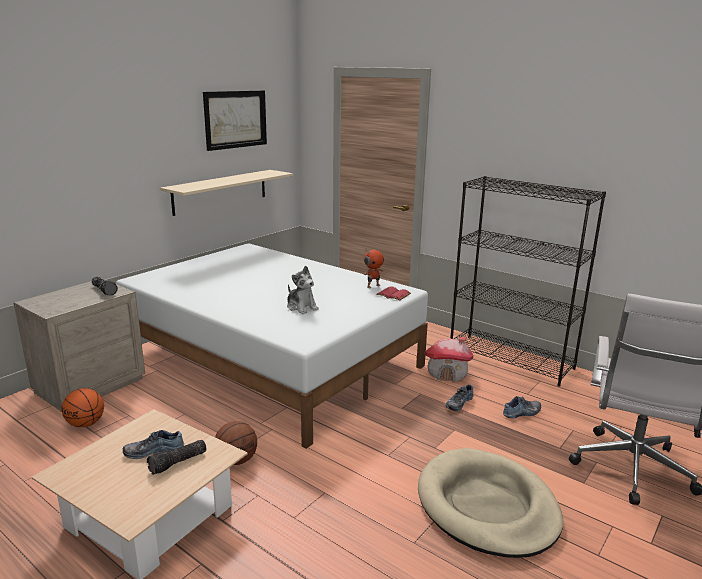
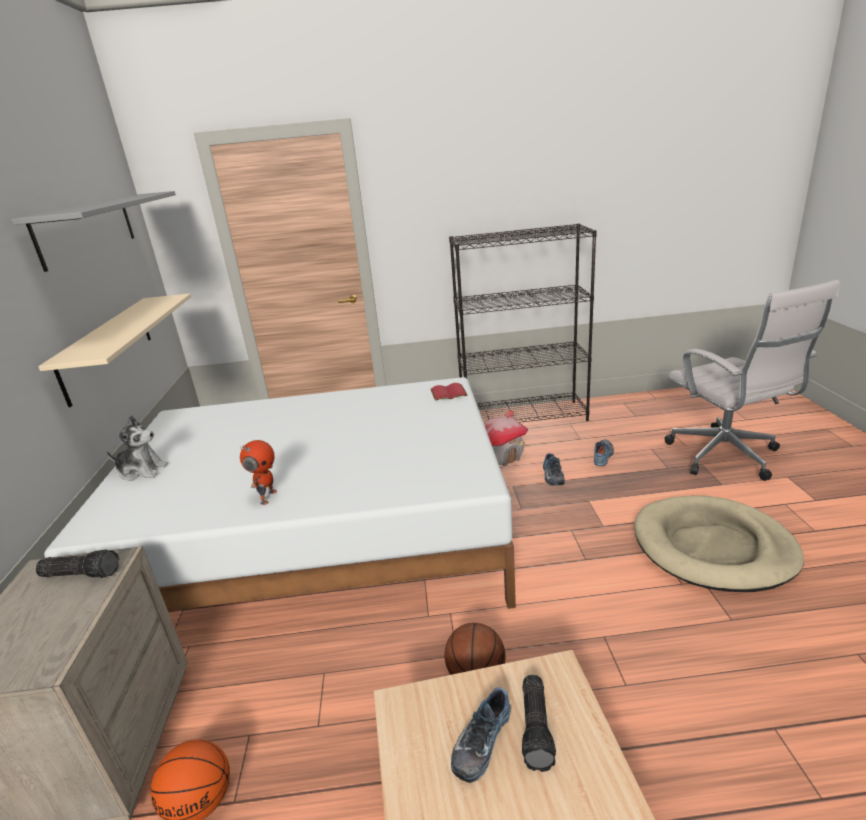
camera: 40 degrees left, 5 degrees up
(235, 119) = (87, 229): picture -> grey shelf
(301, 307) = (393, 449): plush toy -> plush toy (142, 470)
(373, 286) = (411, 394): toy robot -> toy robot (267, 497)

